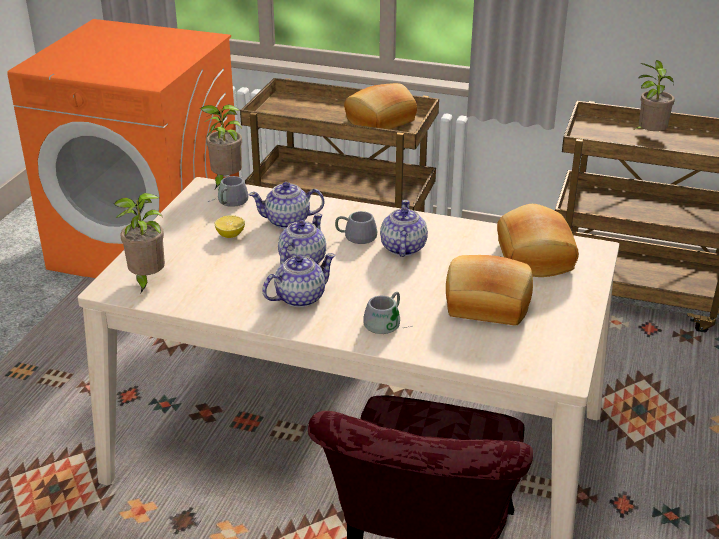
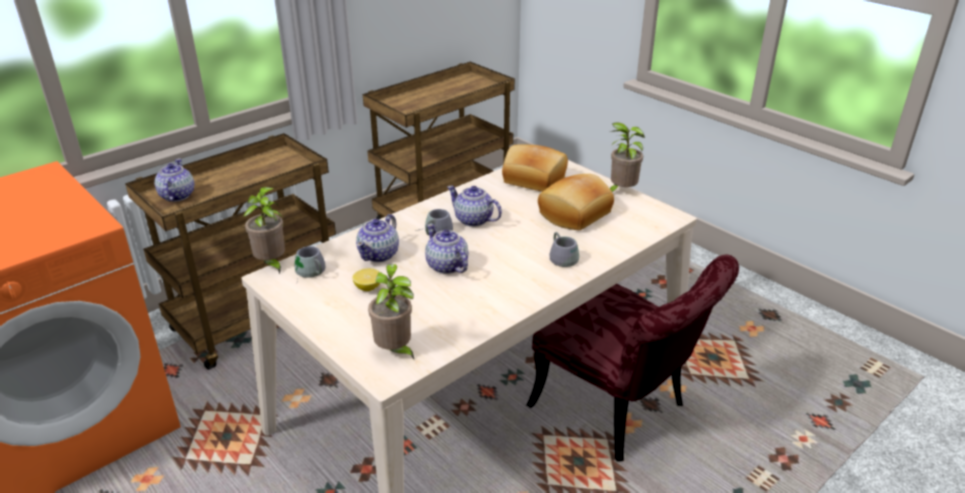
camera: 60 degrees left, 0 degrees up
(299, 298) = (498, 282): teapot -> teapot (176, 196)
(381, 121) = (268, 169): bread -> none
(649, 135) = (426, 96): potted plant -> potted plant (621, 191)

